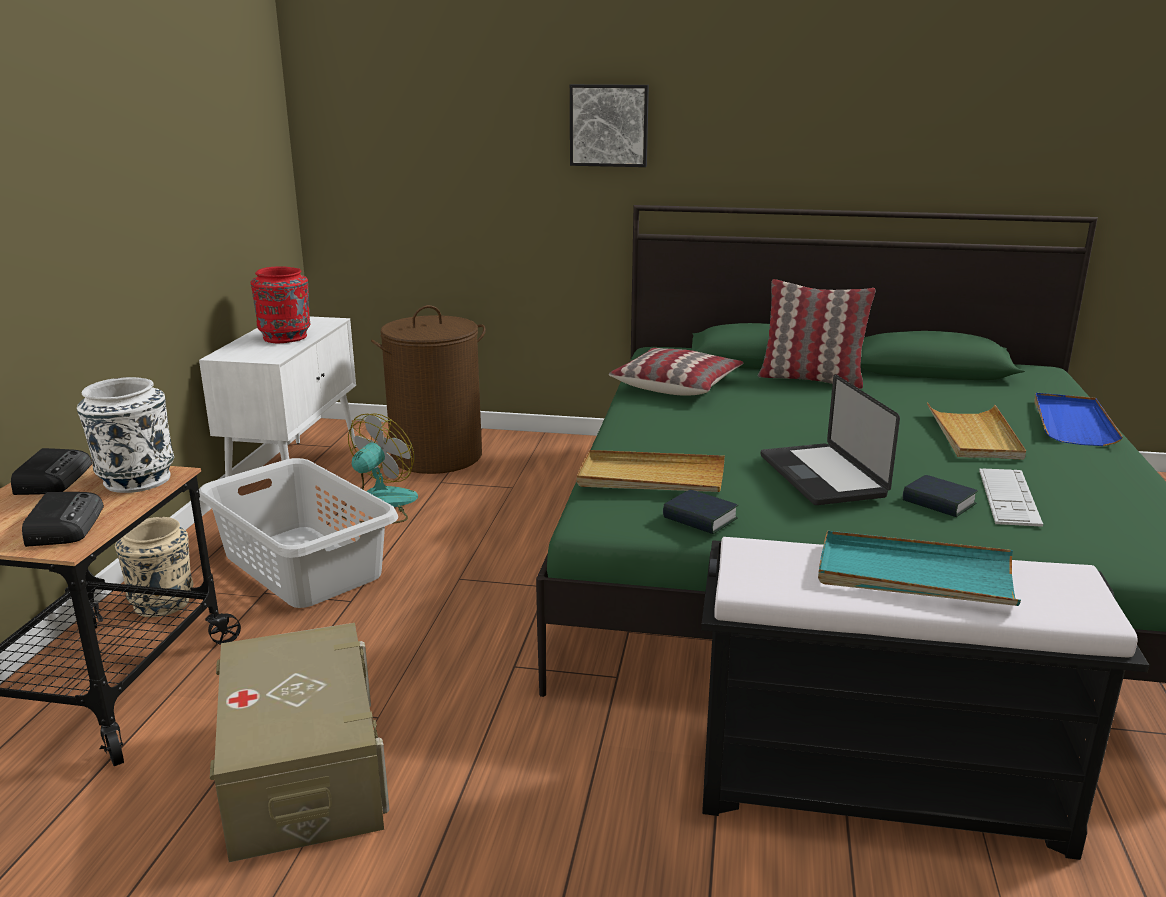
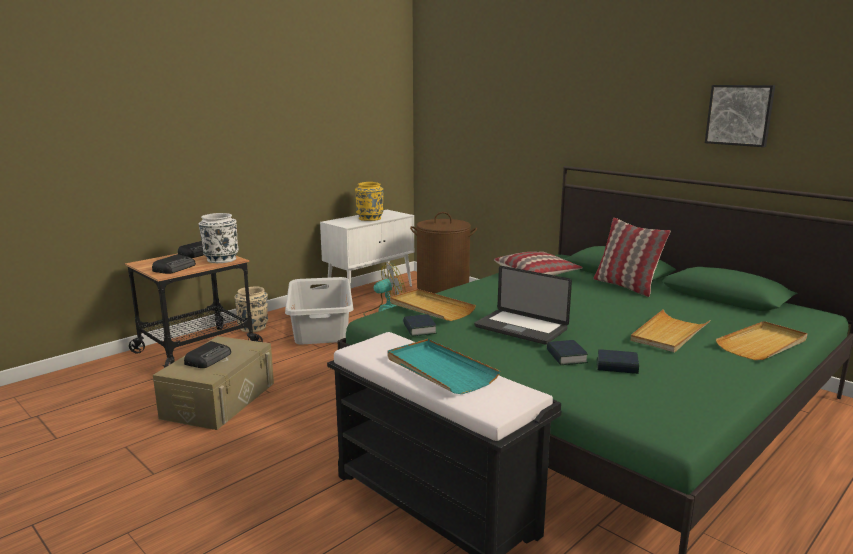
camera: 35 degrees right, 5 degrees down
(283, 695) = (209, 359): none -> radio
(286, 337) = (370, 218): red vase -> yellow vase
(609, 125) = (557, 117): picture -> picture (739, 115)
(821, 476) = (520, 328): laptop -> laptop turned 75 degrees counterclockwise
(1008, 498) = (617, 366): keyboard -> book
(1072, 423) = (762, 344): blue tray -> beige tray

